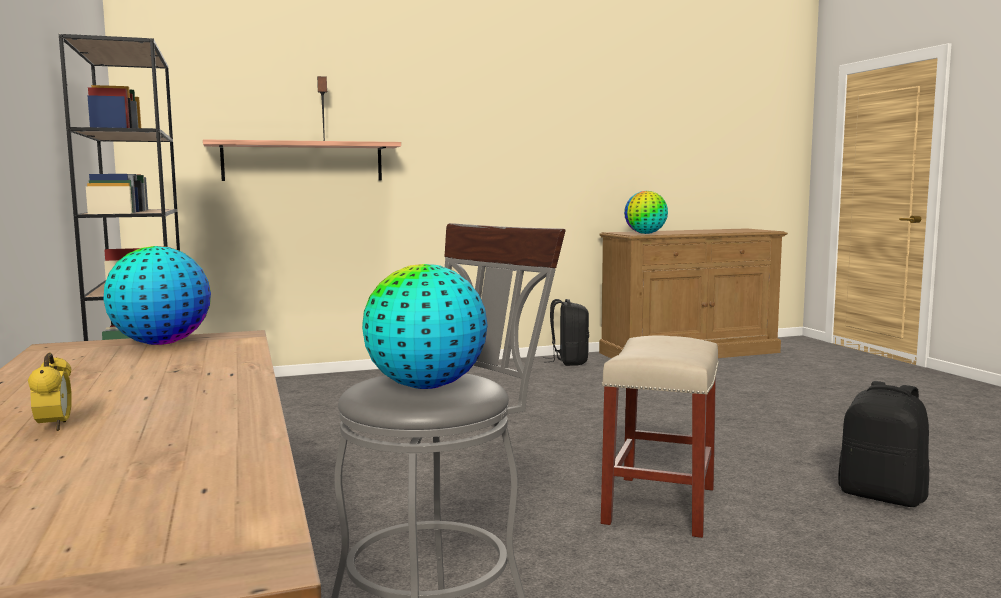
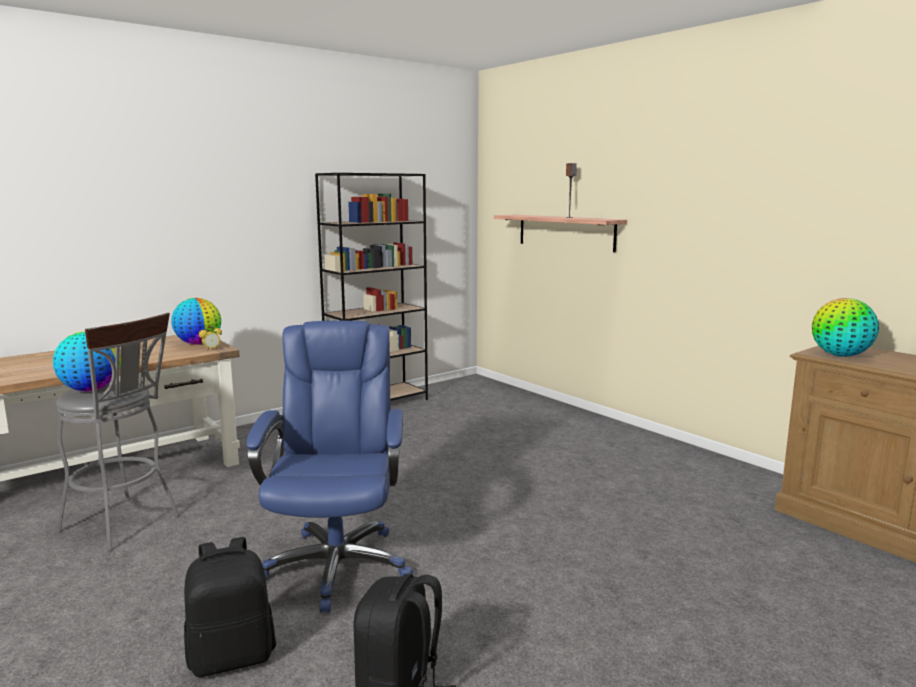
camera: 70 degrees right, 5 degrees up
(55, 427) = (43, 360): alarm clock -> alarm clock (211, 349)
(568, 362) = (741, 478): black backpack -> black backpack (232, 656)
(659, 504) = (337, 566): beige stool -> blue office chair

